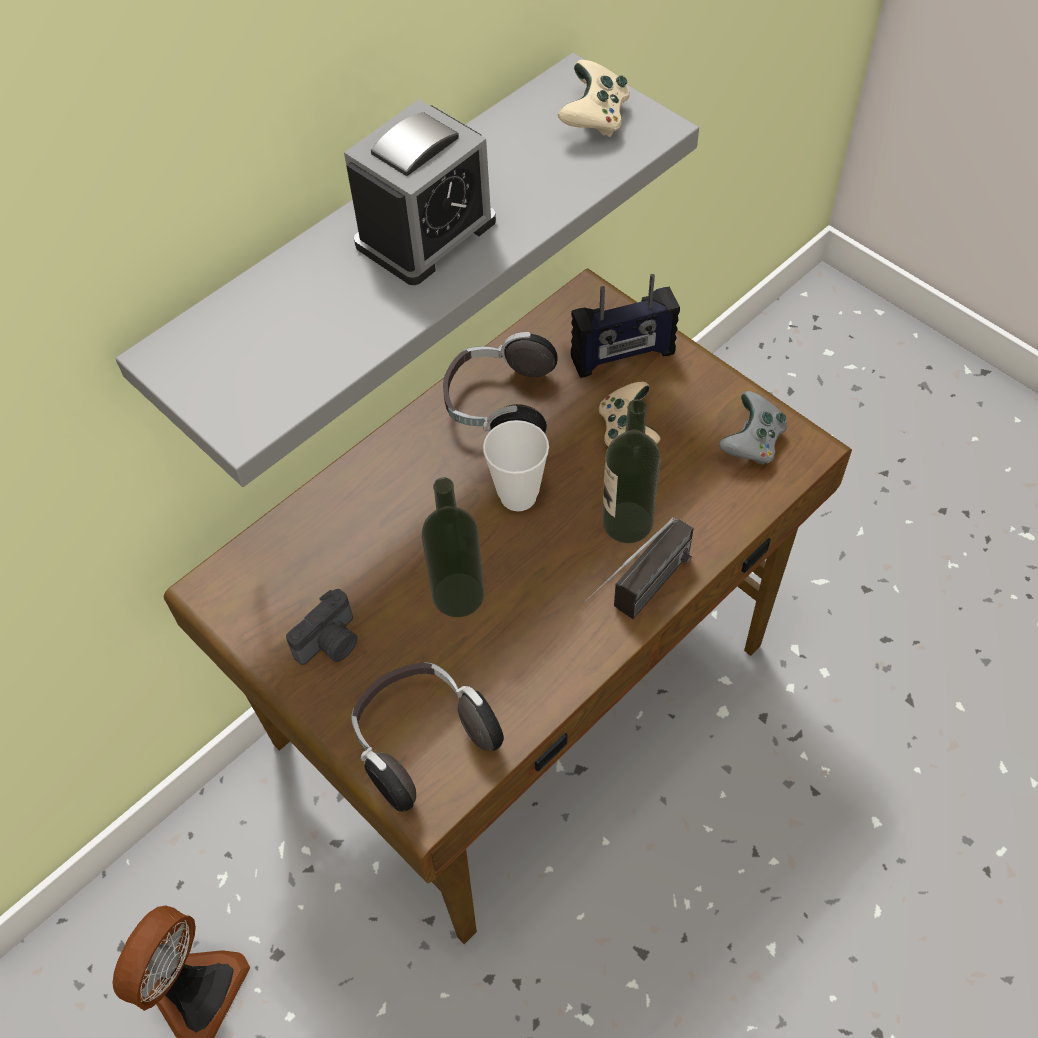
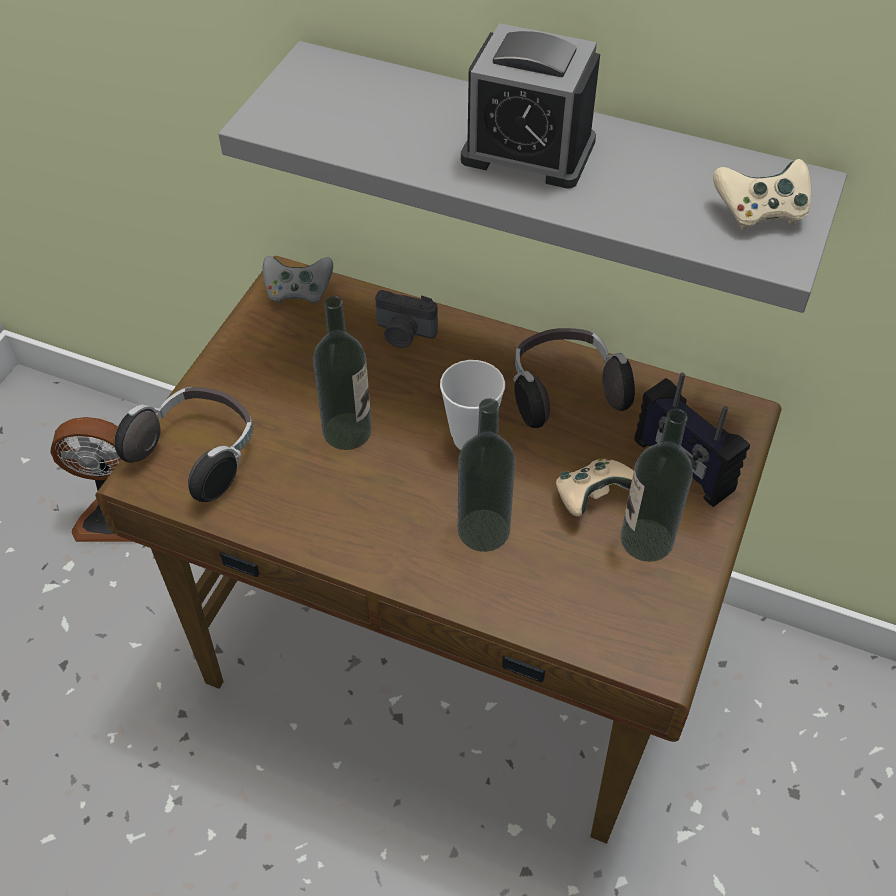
camera: 65 degrees right, 5 degrees down
(331, 643) = (266, 366): camera -> camera (404, 334)
(639, 599) = (400, 565): radio -> none
(687, 410) = (646, 540): none -> bottle
(752, 443) = (637, 608): grey game controller -> grey game controller (298, 292)

